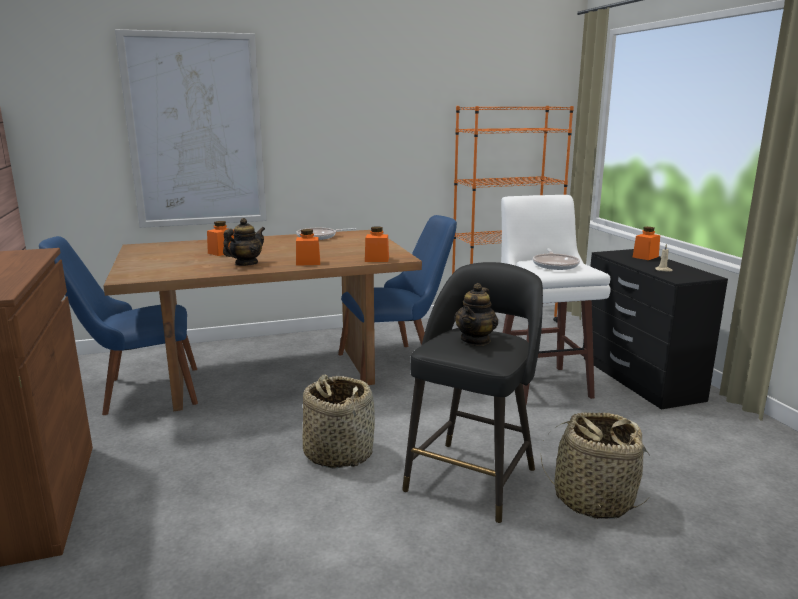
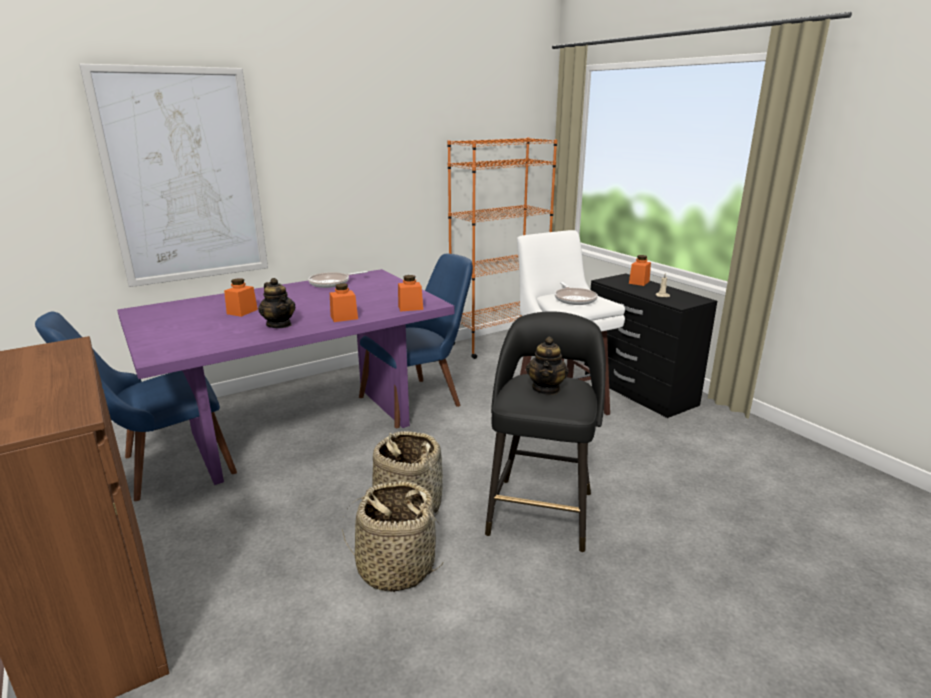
camera: 15 degrees left, 5 degrees up
(246, 264) = (279, 324): teapot -> teapot turned 120 degrees clockwise
(273, 375) = (302, 428): brown dining table -> purple dining table
(593, 499) = (649, 514): basket -> basket (395, 567)

